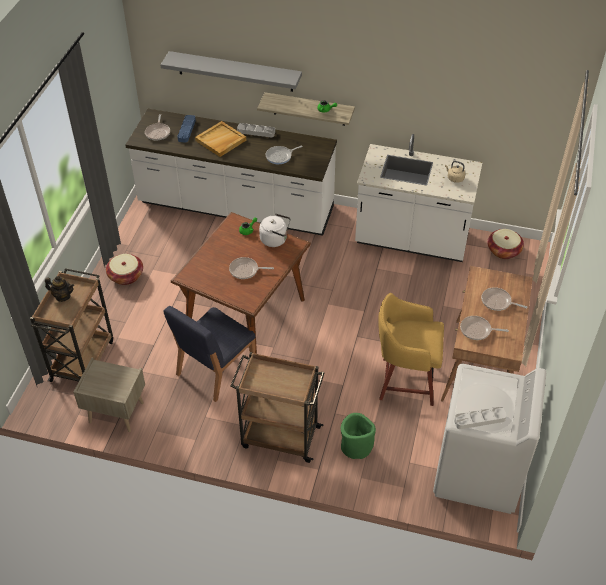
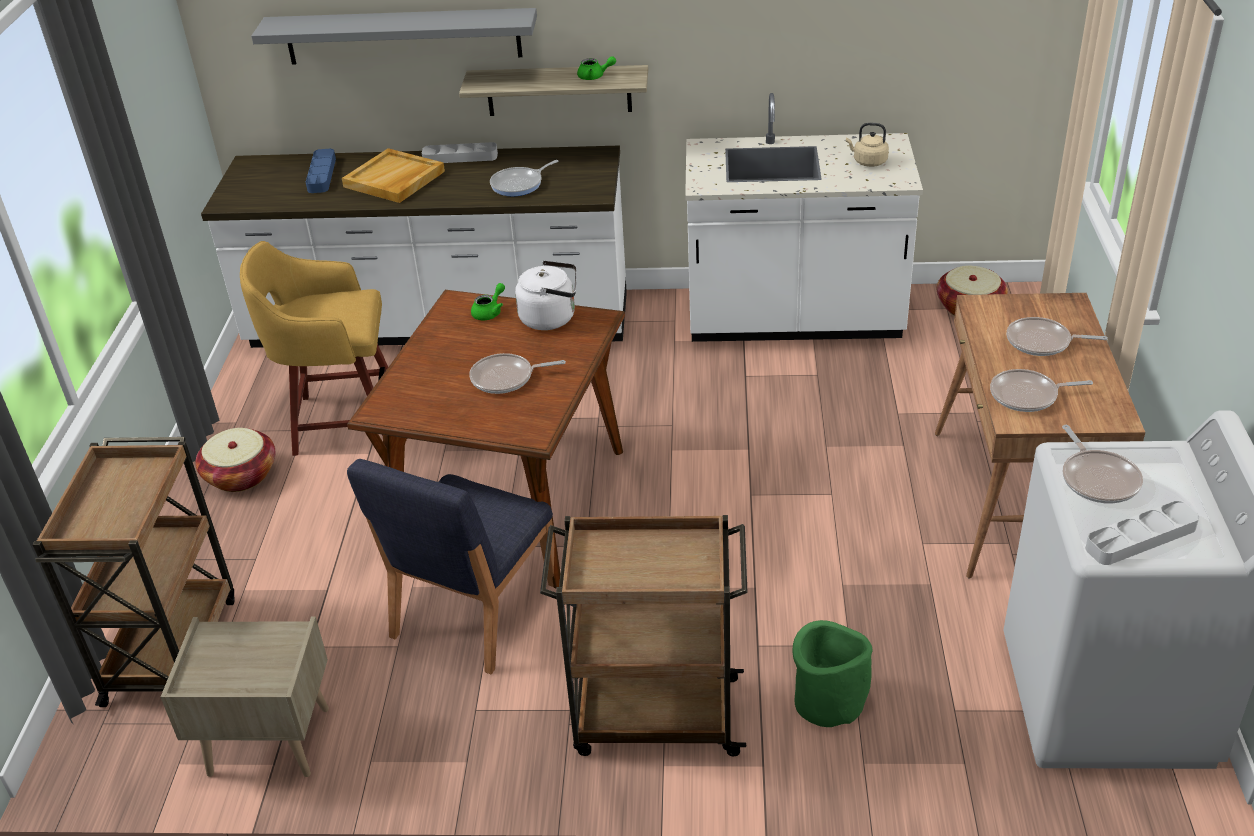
camera: 10 degrees left, 10 degrees down
(63, 296) = (106, 492): teapot -> none
(158, 132) = (264, 186): frying pan -> frying pan (1098, 479)
(405, 381) = (879, 555): yellow stool -> yellow stool (341, 421)

